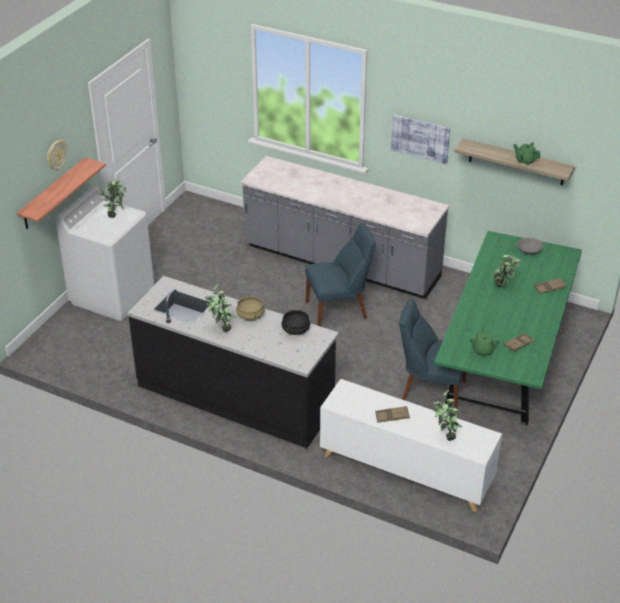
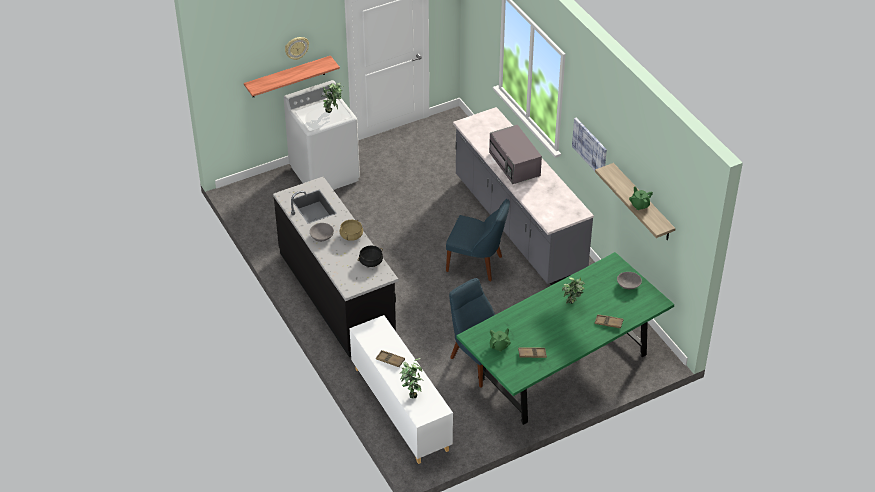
camera: 35 degrees right, 5 degrees up
(221, 328) = (322, 236): potted plant -> grey bowl
(335, 193) = (515, 164): none -> grey microwave

